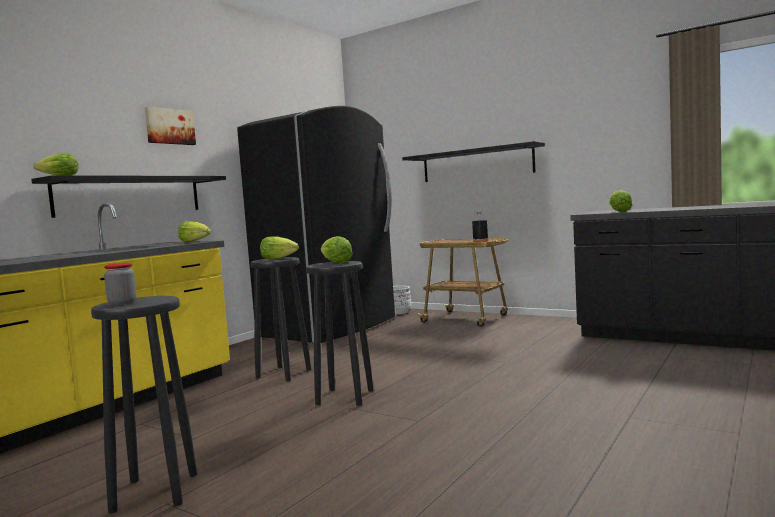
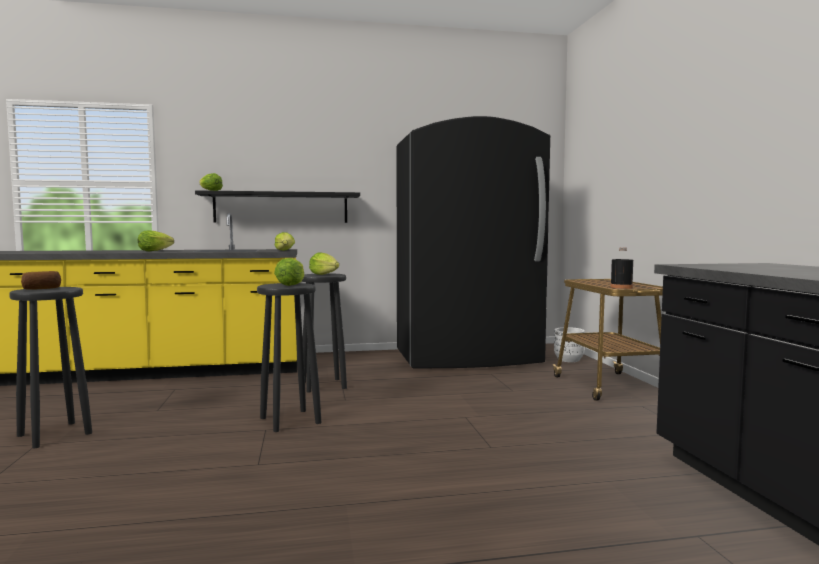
camera: 45 degrees right, 0 degrees up
(122, 303) = (41, 288): jar -> bread
(169, 126) = (325, 148): picture -> none
(476, 164) = (662, 182): black shelf -> none
(619, 212) = (727, 268): lettuce -> lettuce (154, 251)

